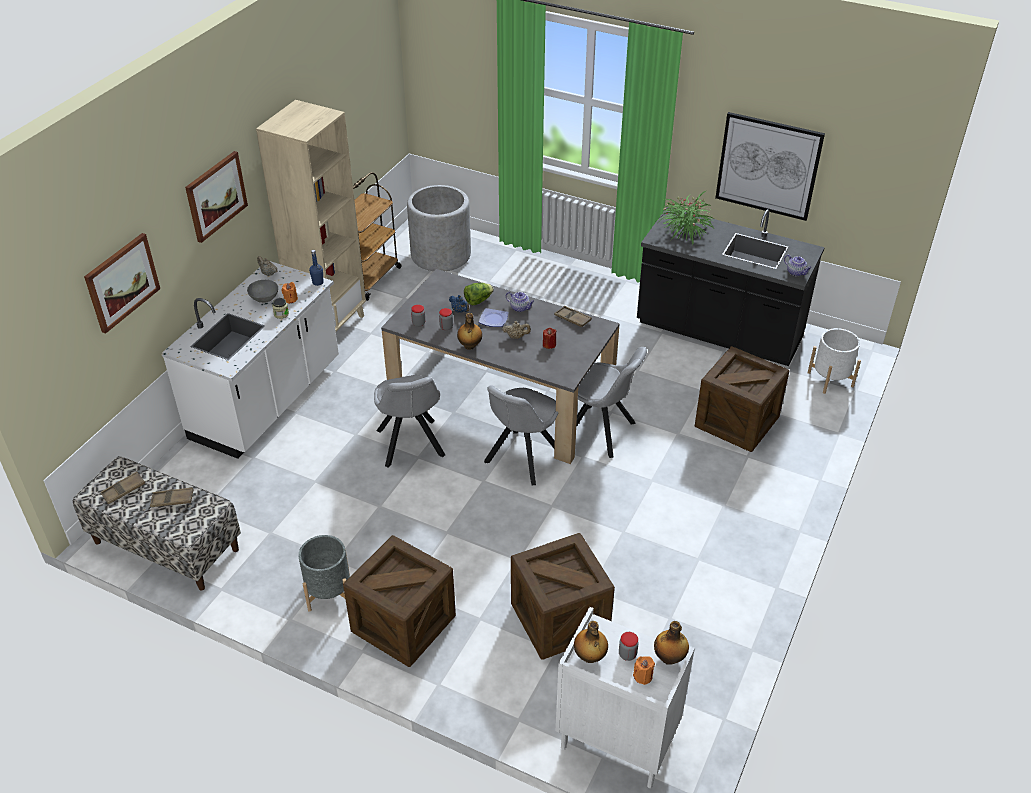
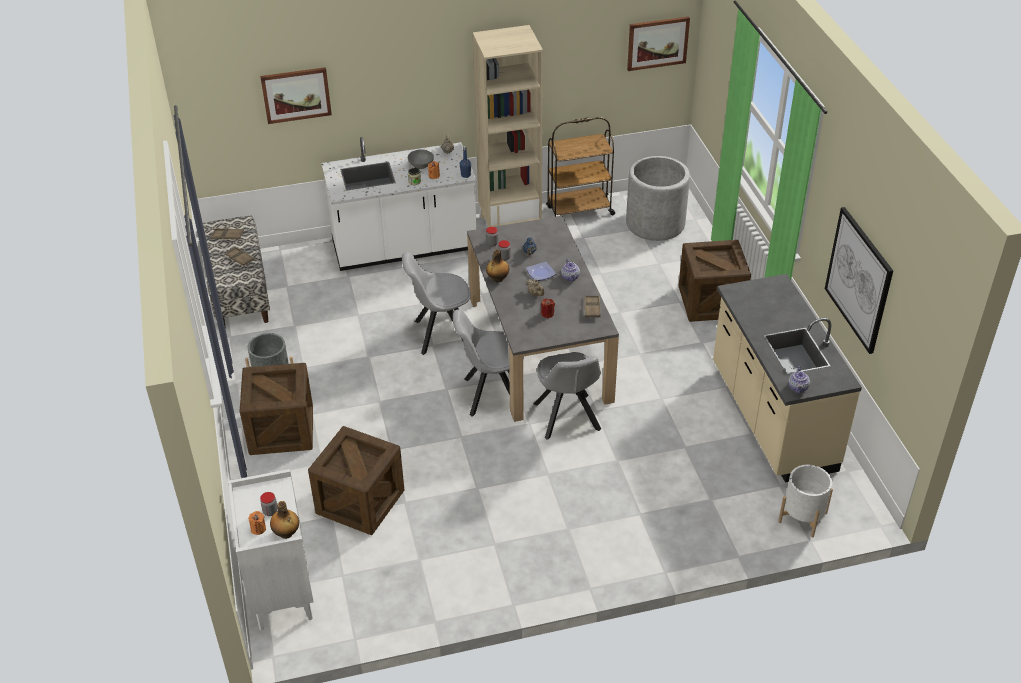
camera: 50 degrees right, 0 degrees up
(216, 196) = (413, 69): picture -> picture (657, 43)
(410, 444) = (440, 334): grey chair -> grey chair turned 45 degrees clockwise
(478, 301) = (552, 254): lettuce -> none
(589, 657) = (251, 495): bottle -> none
(685, 230) = (767, 299): potted plant -> none
(718, 332) = (771, 418): black counter -> beige counter
(736, 422) = (673, 487): crate -> crate (711, 302)

